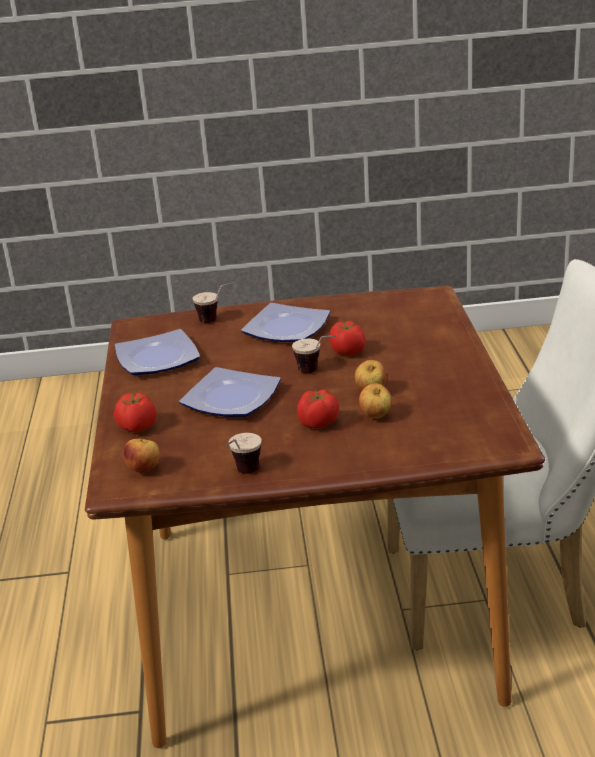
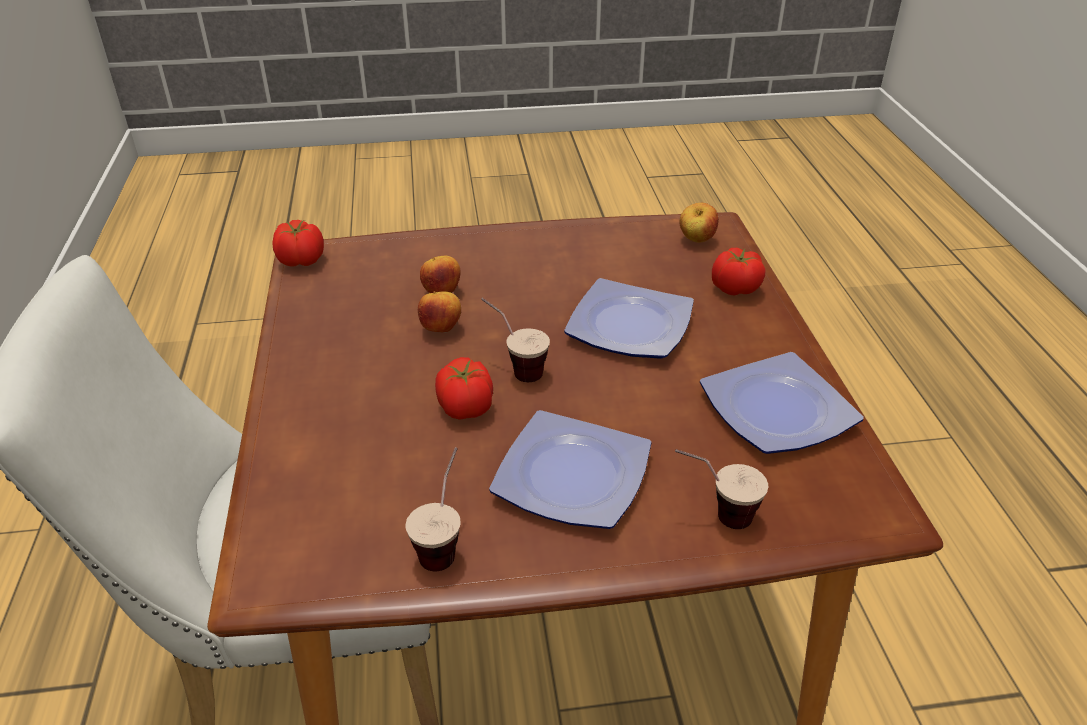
camera: 175 degrees right, 10 degrees up
(243, 476) = (589, 231): cup -> cup (444, 541)
(318, 423) = (512, 286): tomato -> tomato (302, 261)

